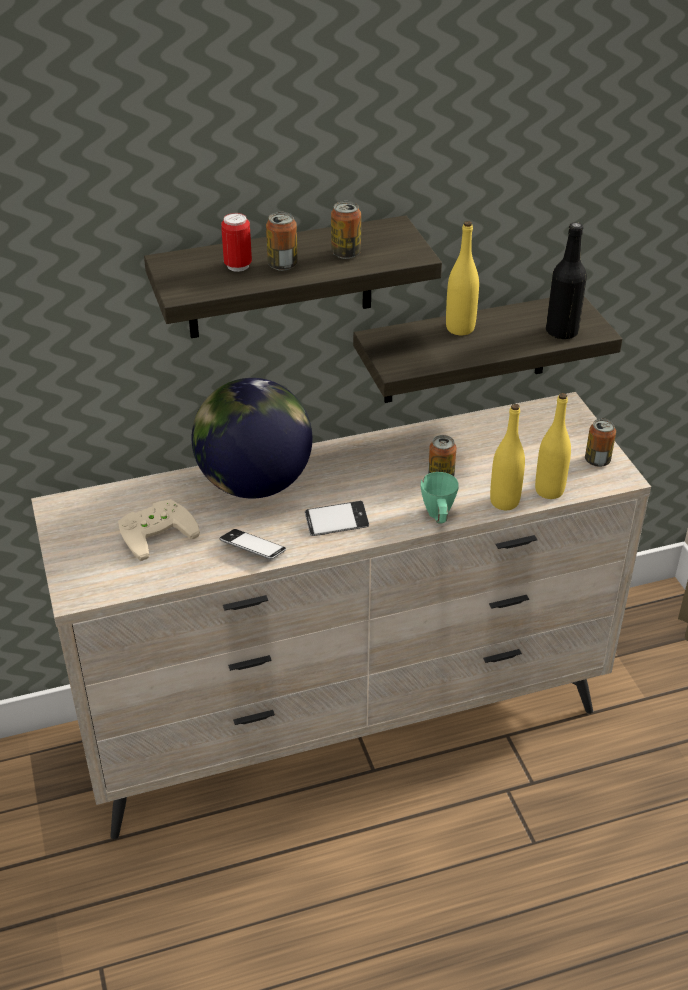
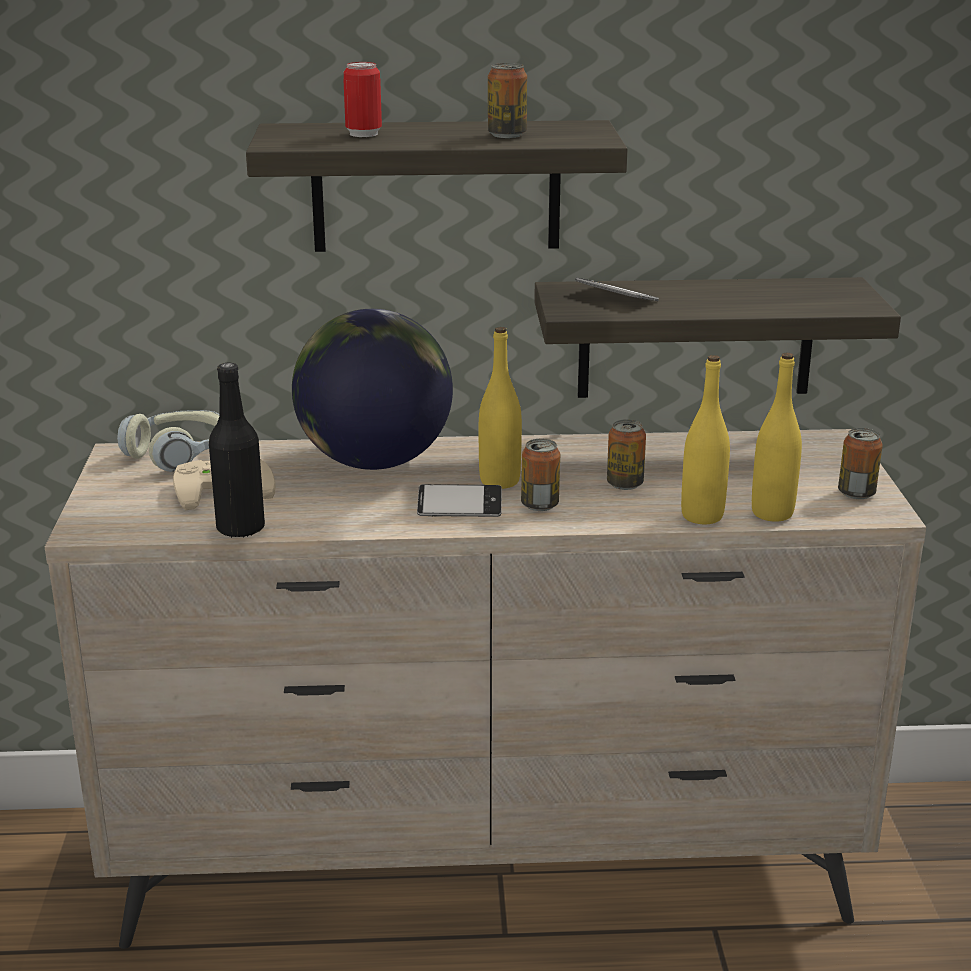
camera: 15 degrees right, 15 degrees down
(104, 499) = (180, 453): none -> headphones
(253, 548) = (335, 517): phone -> phone (616, 297)
(282, 265) = (419, 137): can -> can (540, 505)
(438, 519) = (600, 521): green mug -> none
(460, 328) = (677, 290): yellow bottle -> yellow bottle (499, 481)
(561, 332) = (816, 303): black bottle -> black bottle (240, 528)

